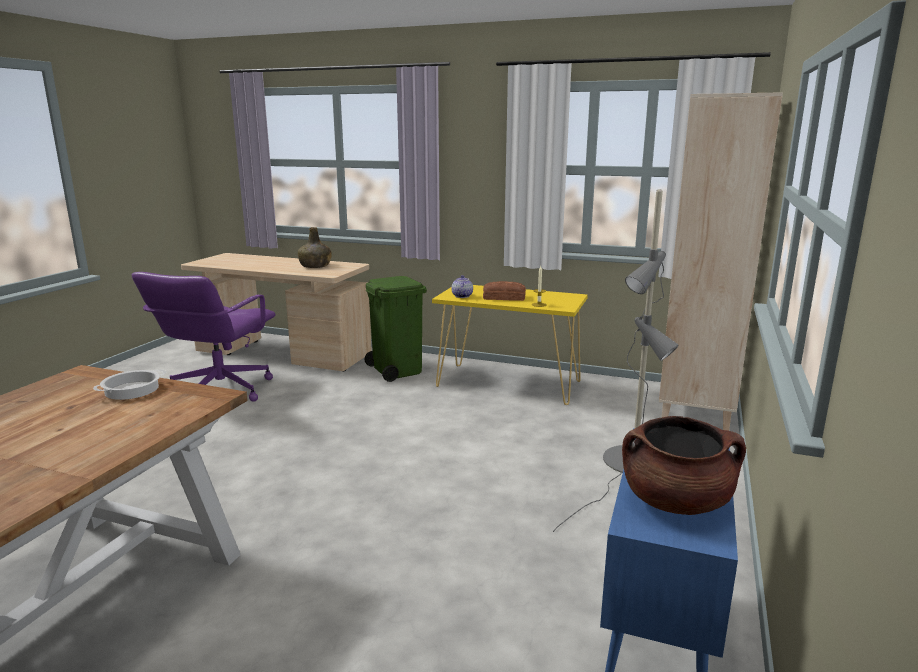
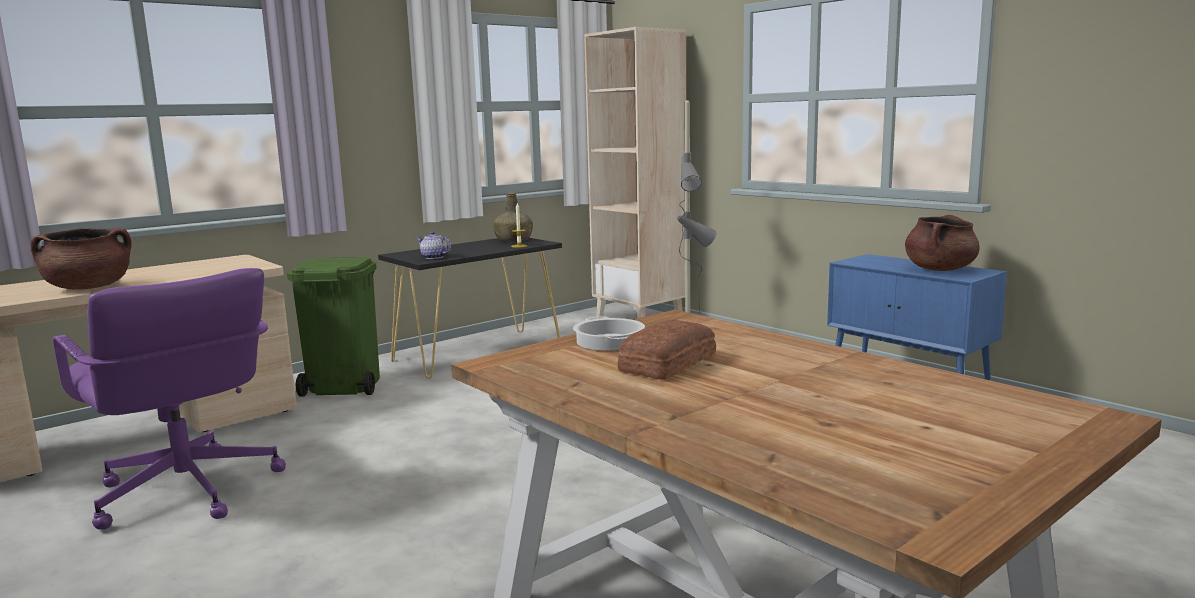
camera: 60 degrees left, 5 degrees down
(254, 266) = (89, 287): none -> brown cooking pot
(315, 266) = (188, 268): green bottle -> green bottle (514, 240)
(503, 297) = (471, 250): bread -> bread (665, 363)
(509, 384) = (479, 352): yellow console table -> black console table

